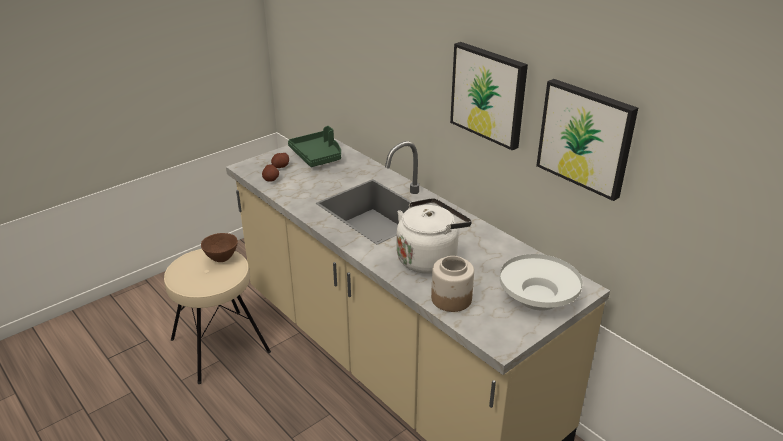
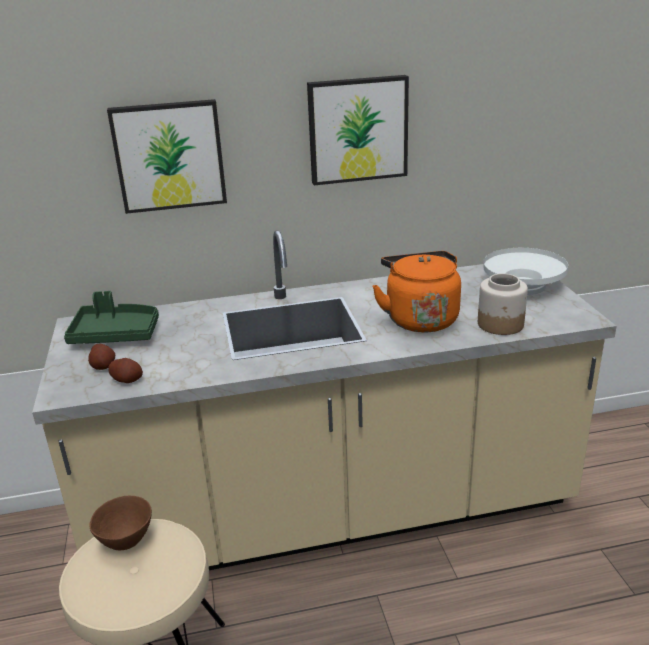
camera: 60 degrees left, 5 degrees down
(429, 258) = (419, 318): white kettle -> orange kettle
(586, 137) = (482, 124): picture -> picture (169, 155)

